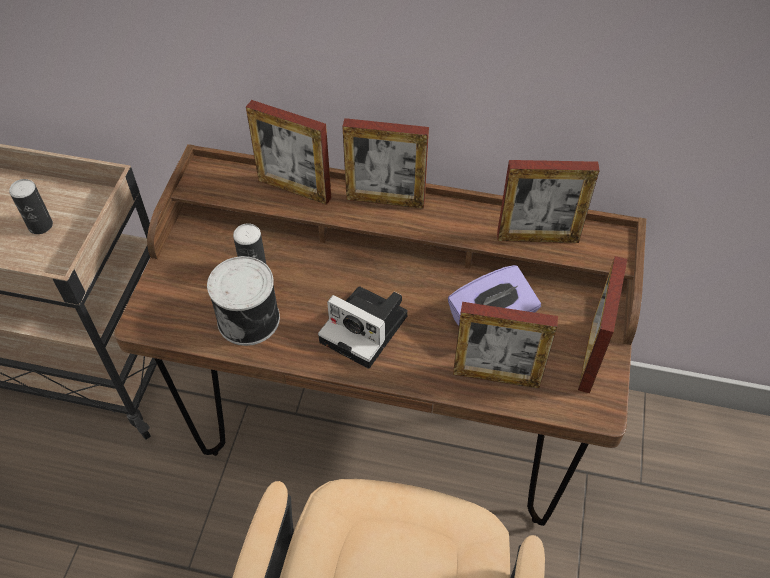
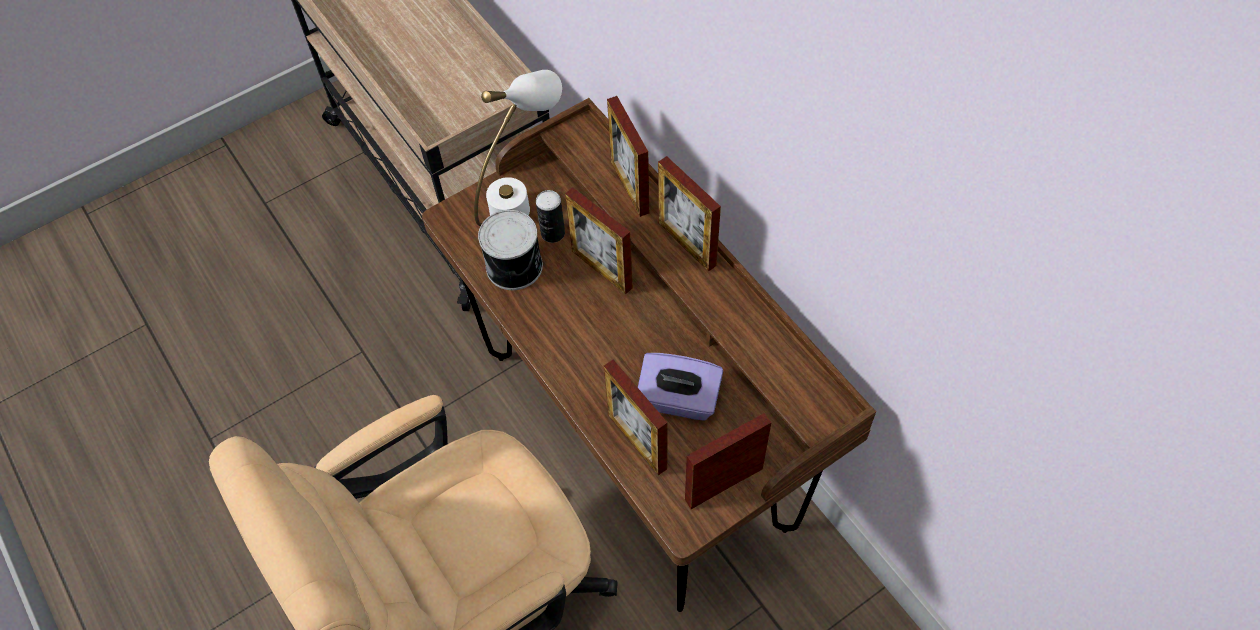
camera: 45 degrees right, 5 degrees up
(40, 225) = (459, 95): can -> none
(197, 262) = (522, 197): none -> white table lamp
(367, 329) = (585, 335): camera -> none
(537, 237) = (770, 360): picture frame -> picture frame (602, 269)

